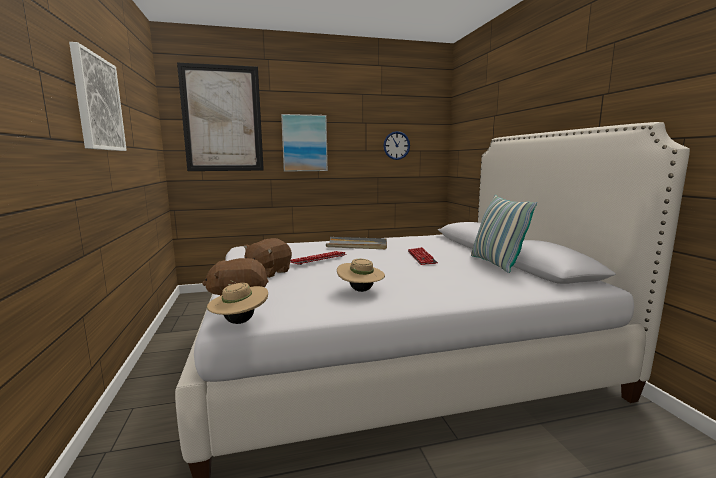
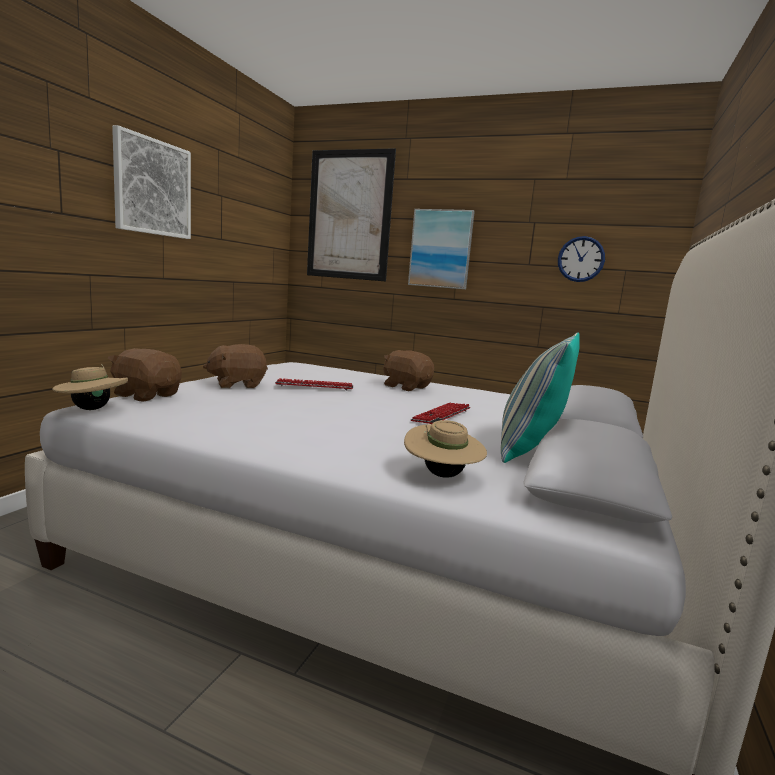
camera: 35 degrees right, 0 degrees up
(357, 245) = (406, 387): grey tray -> brown plush toy
(361, 291) = (258, 421): beige hat -> beige hat (442, 475)

